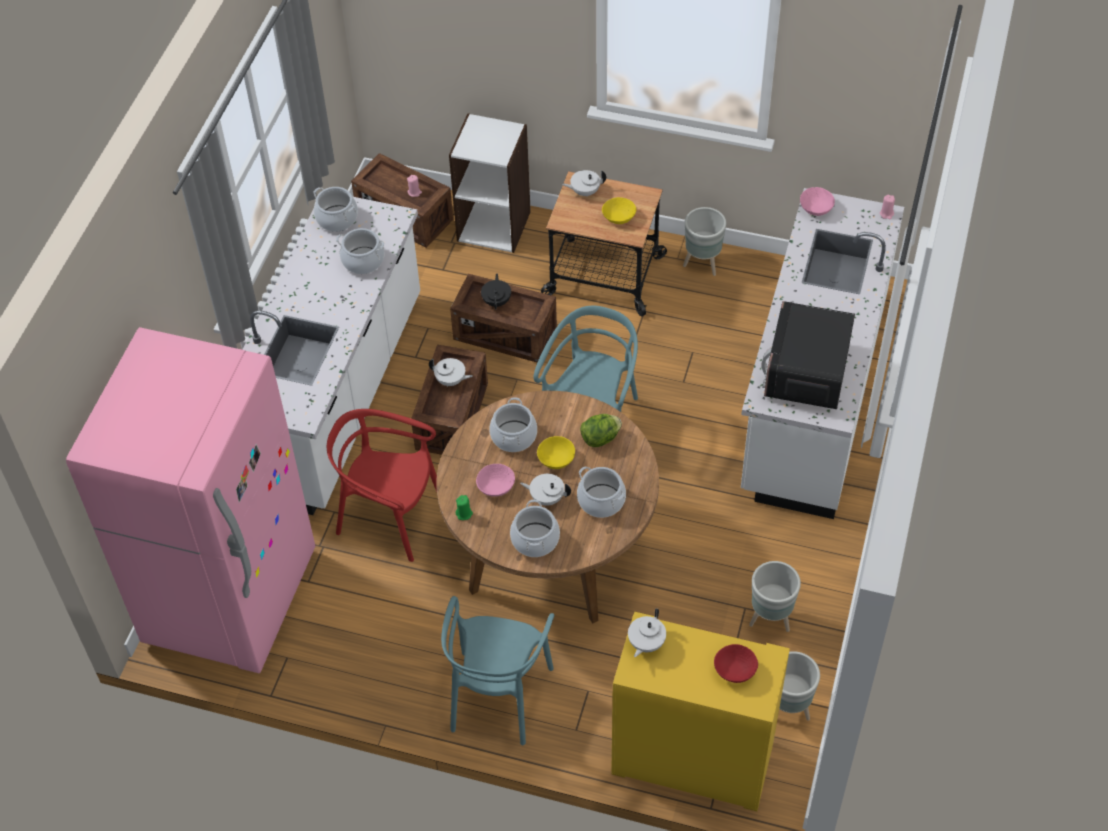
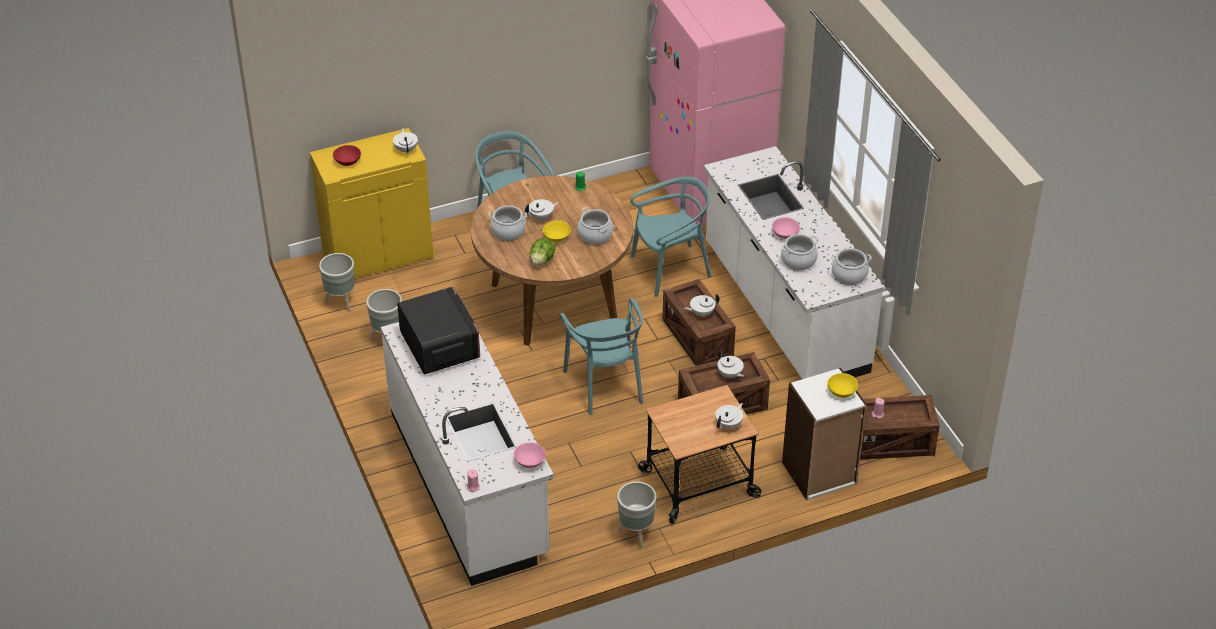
camera: 140 degrees right, 10 degrees down
(389, 516) = (670, 269): red chair -> turquoise chair
(496, 487) = (576, 207): pink bowl -> pink bowl (784, 234)
(497, 301) = (730, 375): black teapot -> white teapot
(535, 540) = (527, 196): cooking pot -> none
(619, 218) = (683, 419): yellow bowl -> yellow bowl (841, 391)

